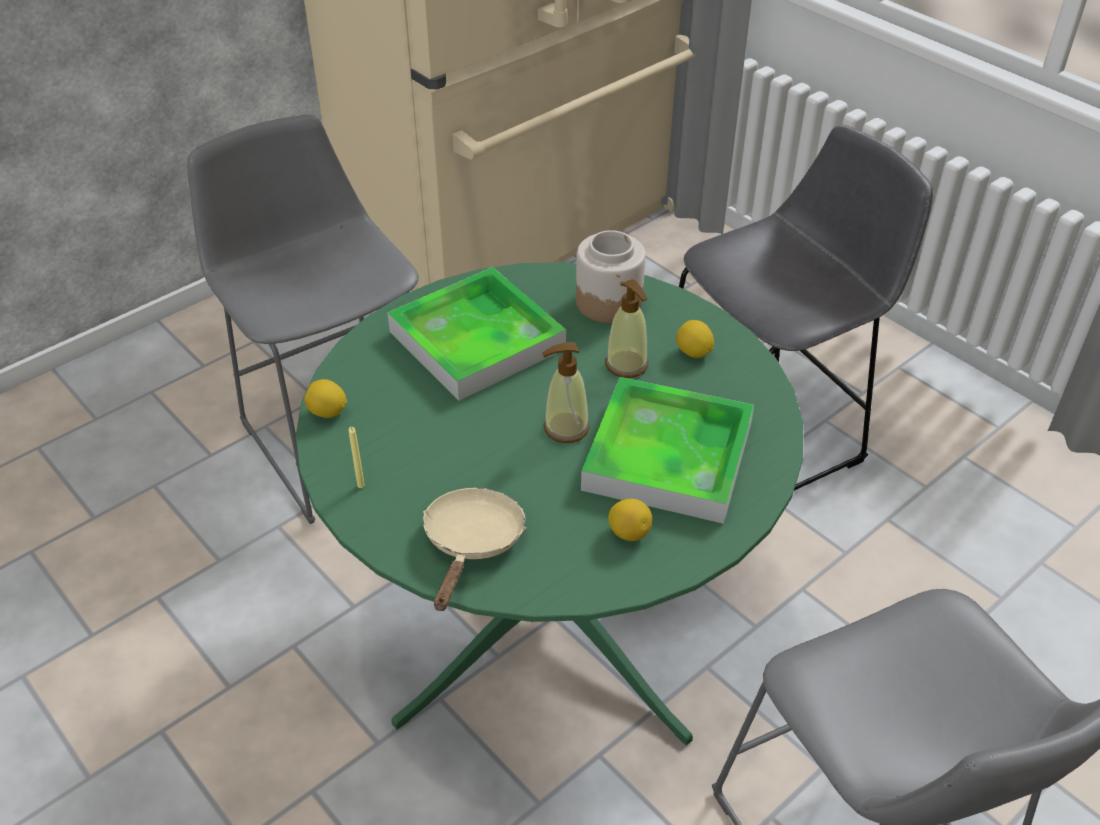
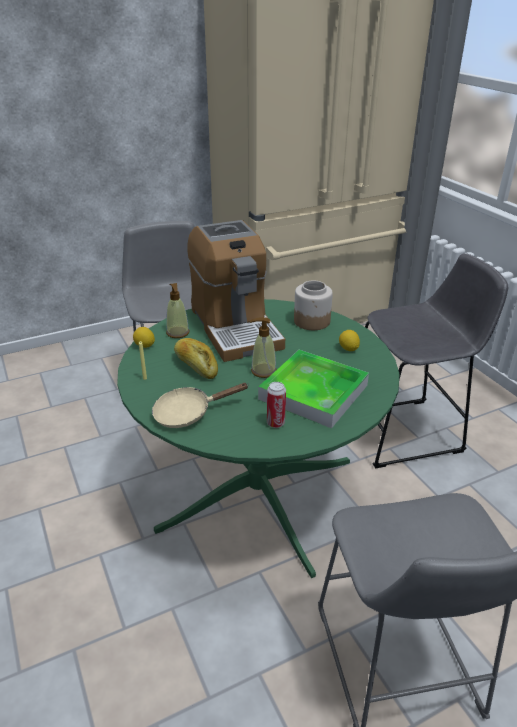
camera: 15 degrees right, 10 degrees down
(442, 438) = (196, 365): none -> bread
(472, 544) = (188, 413): beige frying pan -> beige frying pan turned 135 degrees counterclockwise
(477, 340) = (235, 327): tray -> coffee machine
(626, 365) = (309, 349): soap dispenser -> soap dispenser (178, 333)
(629, 533) = (275, 423): lemon -> can

